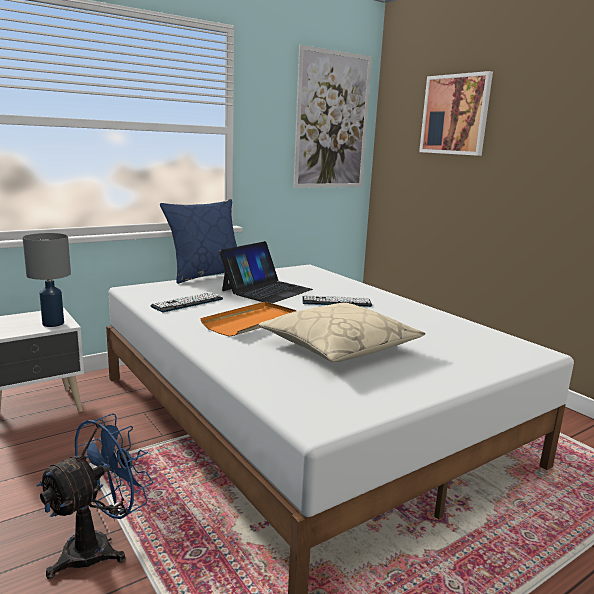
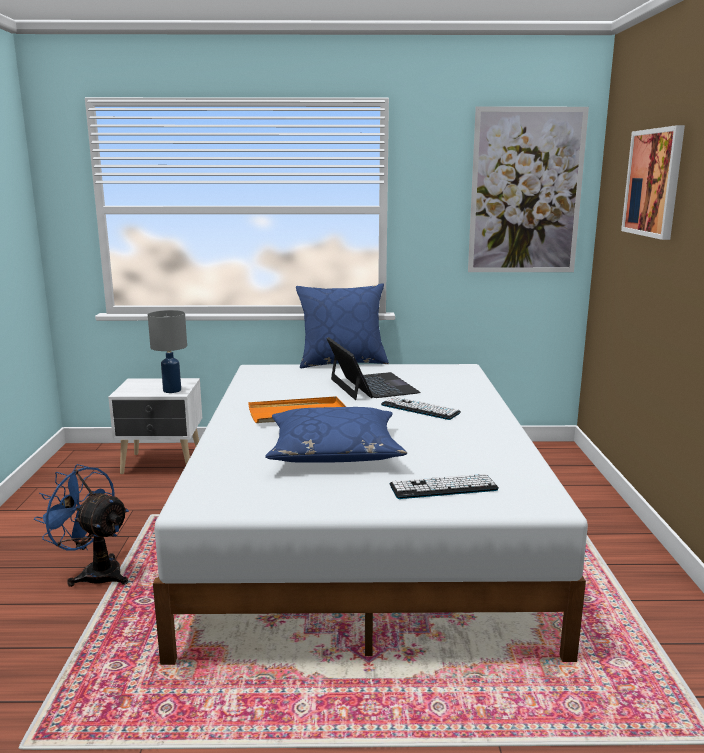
camera: 35 degrees right, 0 degrees up
(98, 547) = (95, 573): blue fan -> blue fan turned 135 degrees counterclockwise
(187, 303) = (277, 388): keyboard -> keyboard (443, 487)
(266, 290) = (372, 386): laptop -> laptop turned 90 degrees counterclockwise
(339, 346) = (334, 451): beige pillow -> blue pillow

